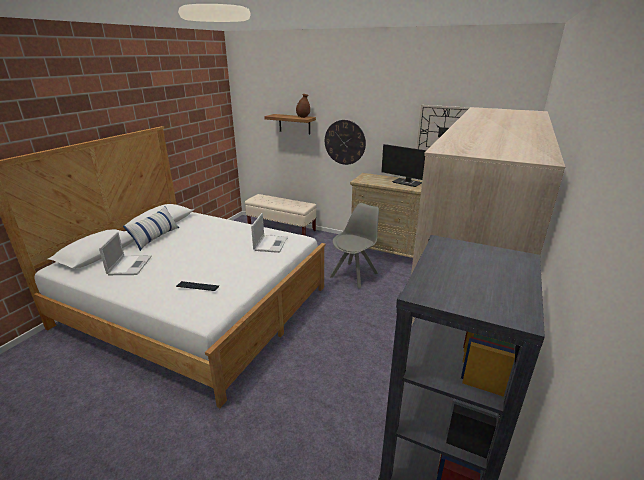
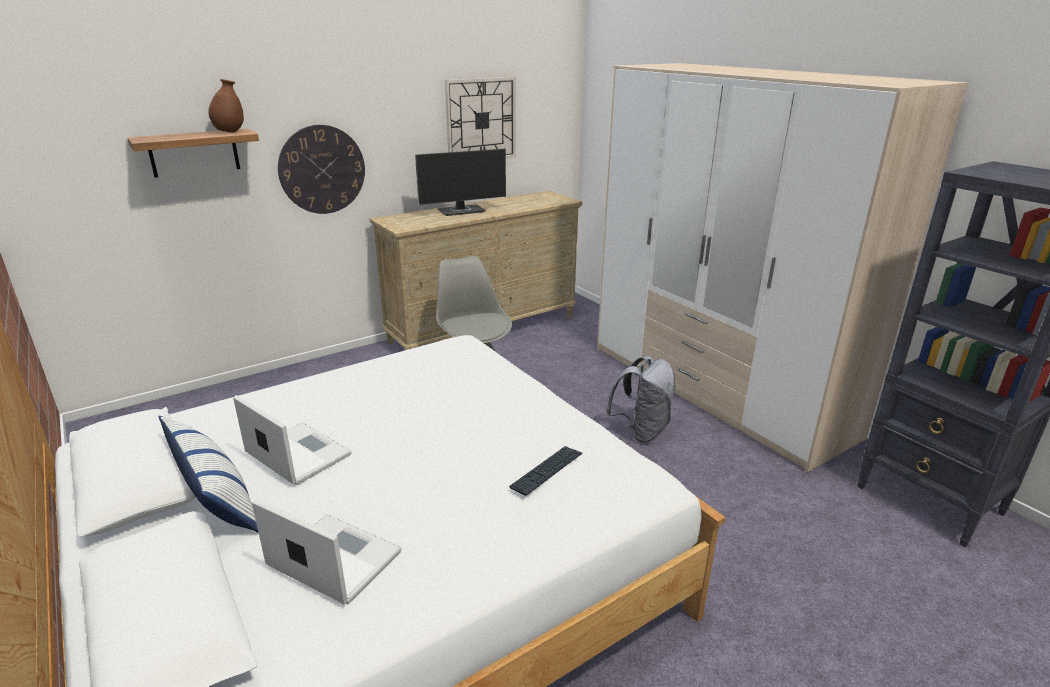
camera: 60 degrees left, 0 degrees up
(271, 243) = (450, 369): laptop -> laptop (296, 453)
(281, 229) = (226, 397): beige bench -> none
(367, 343) = (641, 430): none -> grey backpack

